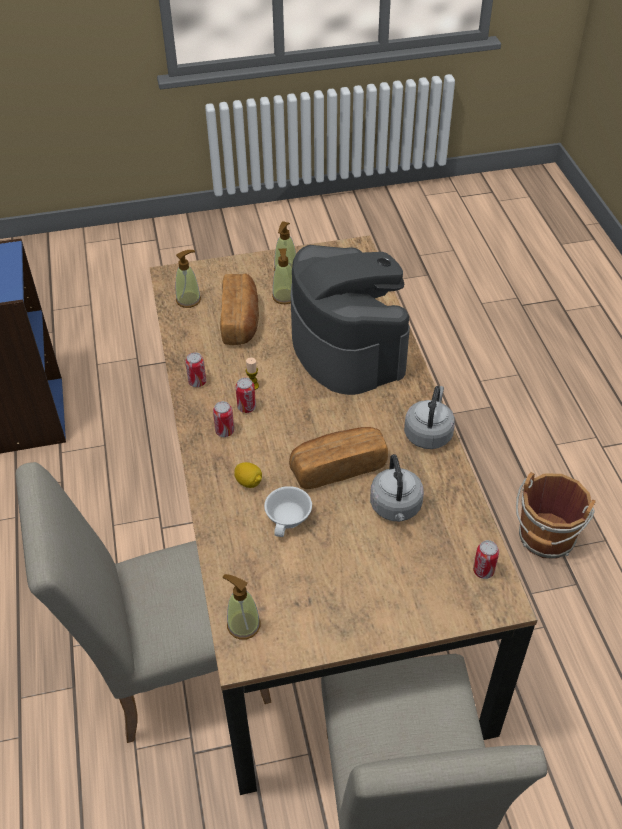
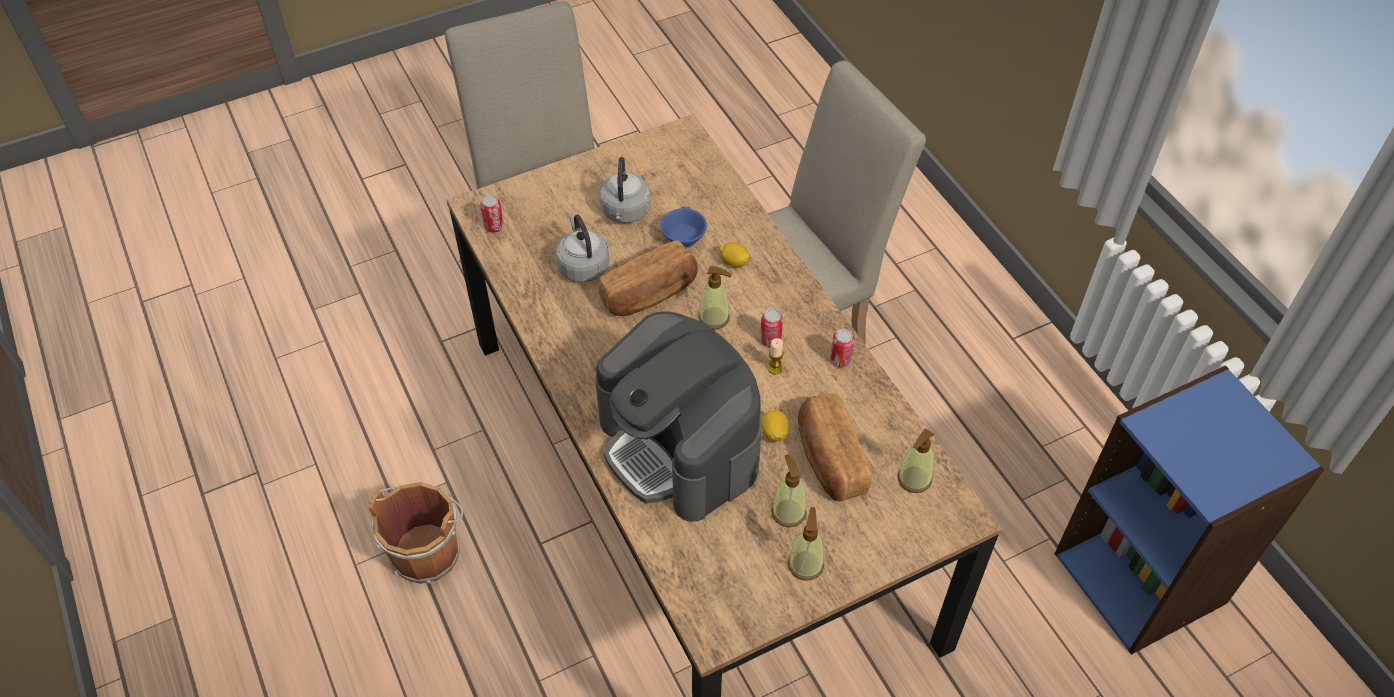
camera: 165 degrees right, 5 degrees up
(225, 431) = (781, 309): can -> none
(243, 625) = (692, 152): soap dispenser -> soap dispenser (714, 318)
(273, 343) = (774, 433): none -> lemon
(290, 519) = (682, 237): white cup -> blue cup
(428, 433) = (561, 349): grey kettle -> grey kettle (625, 212)

